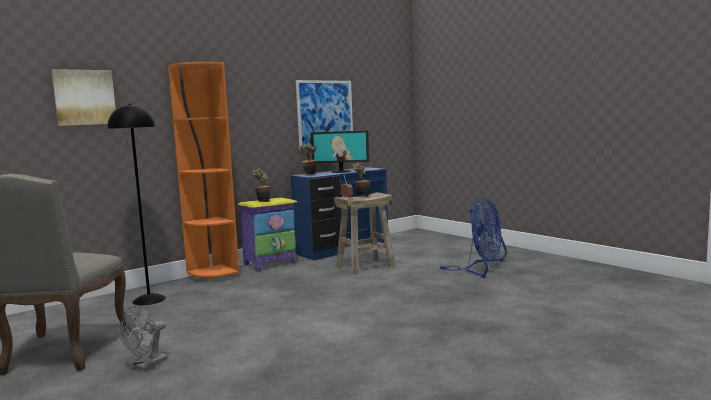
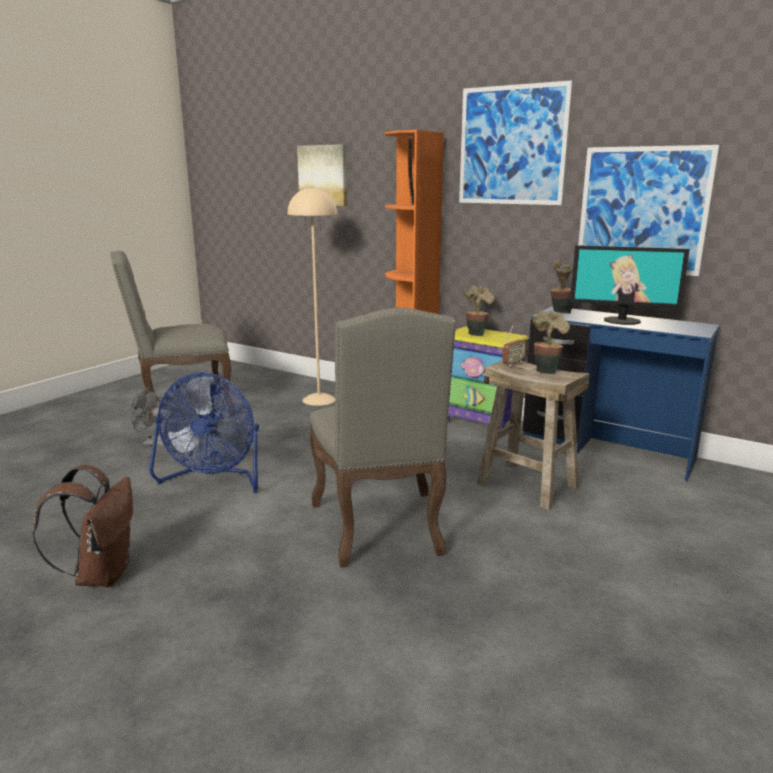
camera: 70 degrees right, 10 degrees up
(149, 299) = (319, 399): black floor lamp -> beige floor lamp
(253, 77) = (512, 146): none -> picture
(341, 171) = (622, 320): monitor -> monitor turned 60 degrees counterclockwise
(389, 297) = (380, 529): none -> grey chair
(392, 374) = (102, 574): none -> brown backpack
(479, 268) = (618, 605): blue fan -> blue fan (212, 478)

